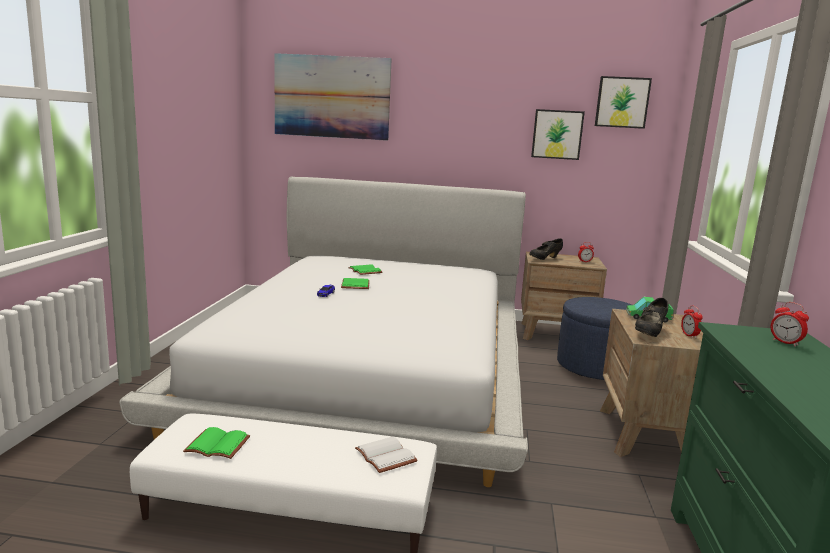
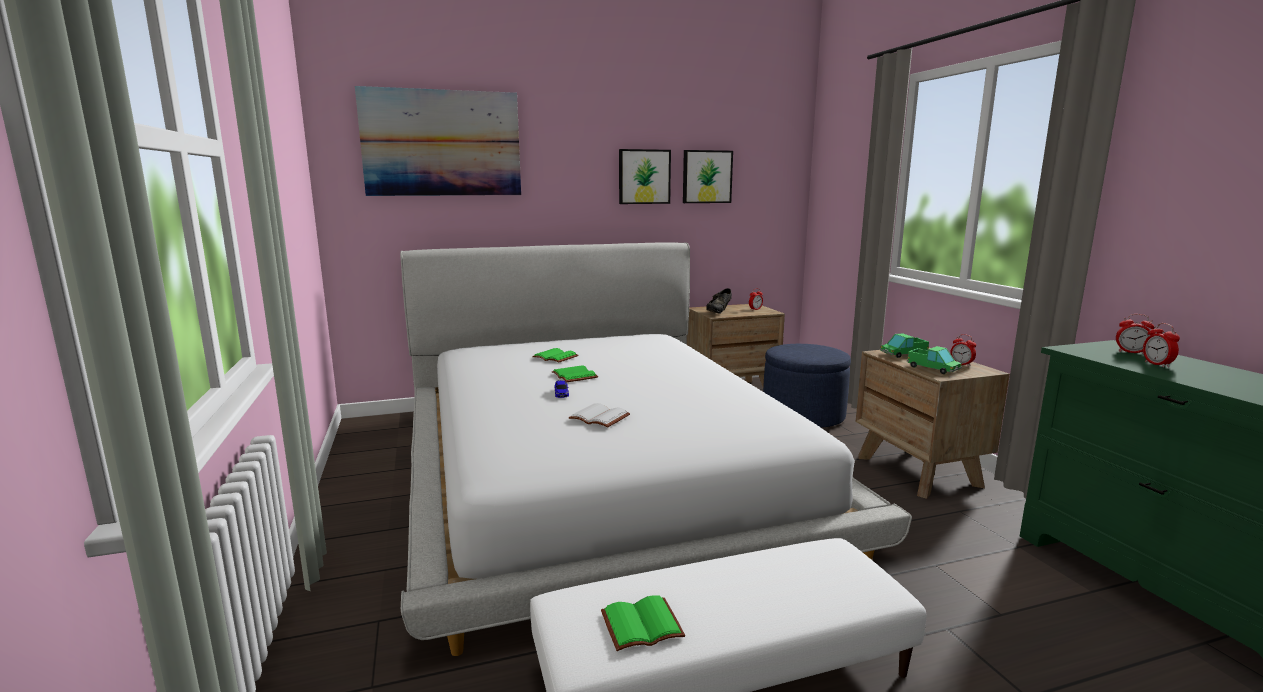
camera: 25 degrees left, 0 degrees up
(387, 456) = (830, 568): white book -> white book (601, 417)
(622, 102) = (765, 140): picture -> picture (644, 177)
(650, 333) = (933, 368): black shoe -> toy truck
(779, 355) = (1157, 364): none -> alarm clock

